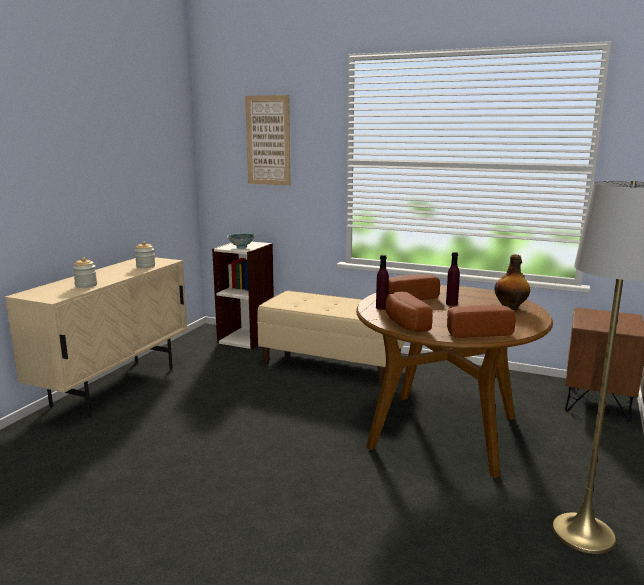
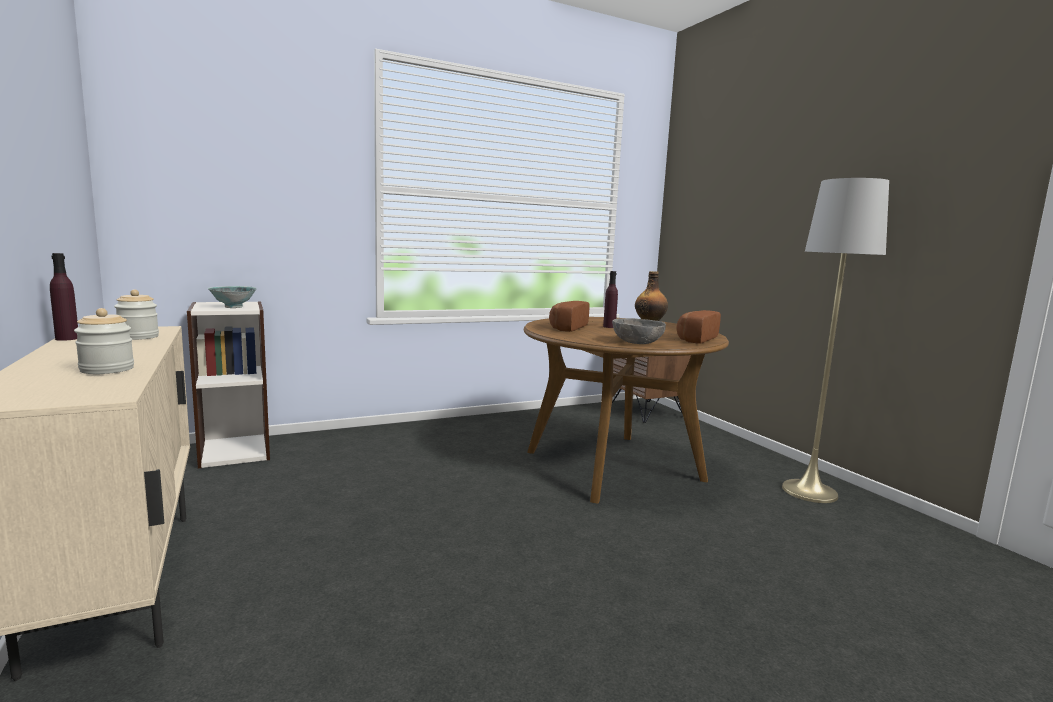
camera: 50 degrees left, 5 degrees down
(268, 140) = (248, 148): picture -> none
(332, 363) = (402, 445): beige bench -> none
(381, 307) = (576, 336): purple bottle -> purple bottle (67, 338)
(404, 324) = (637, 342): bread -> grey bowl

